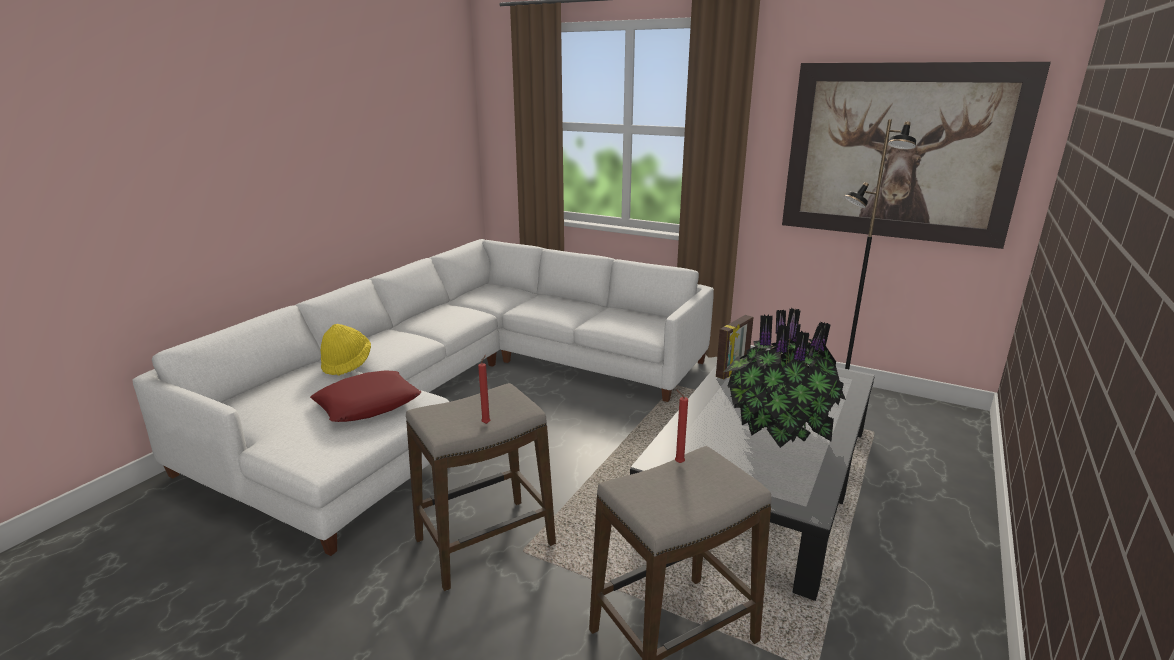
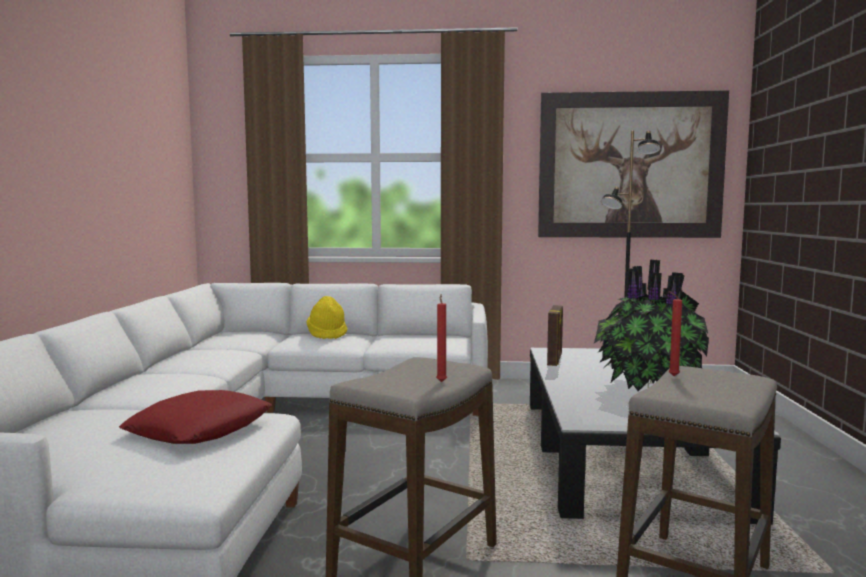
camera: 25 degrees left, 15 degrees down
(346, 363) = (122, 403): yellow hat -> yellow hat (327, 334)

